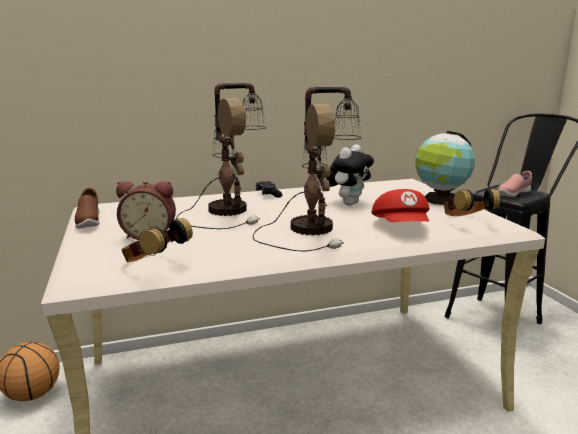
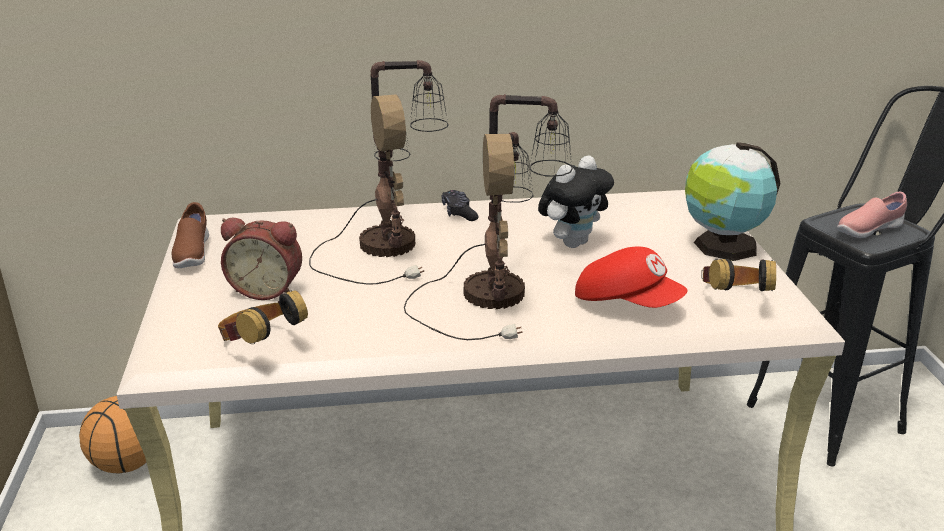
camera: 10 degrees right, 10 degrees up
(401, 227) = (627, 303): red cap -> red cap turned 60 degrees counterclockwise

